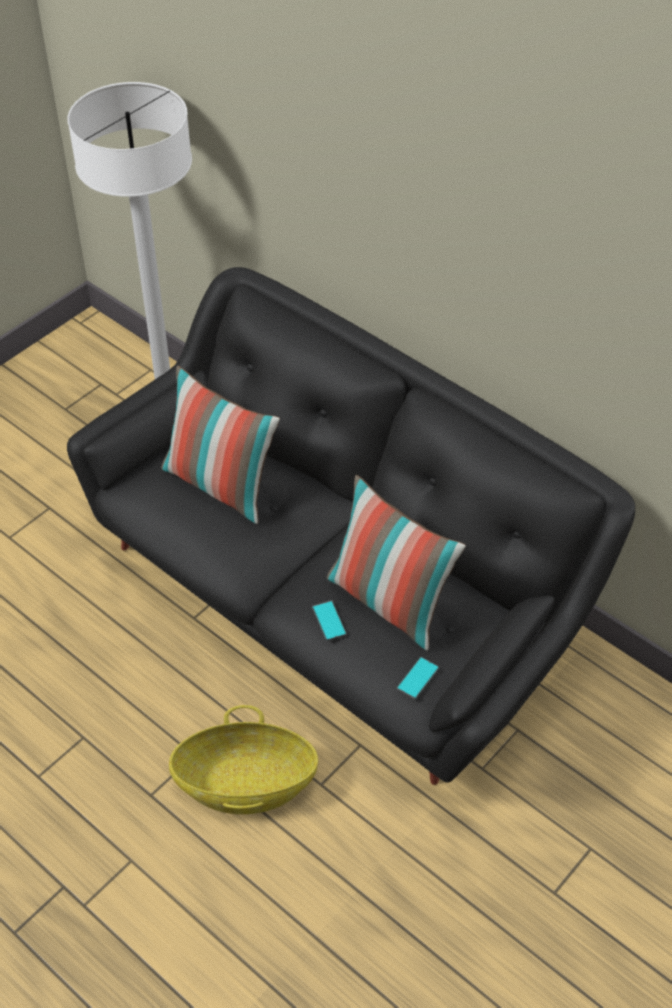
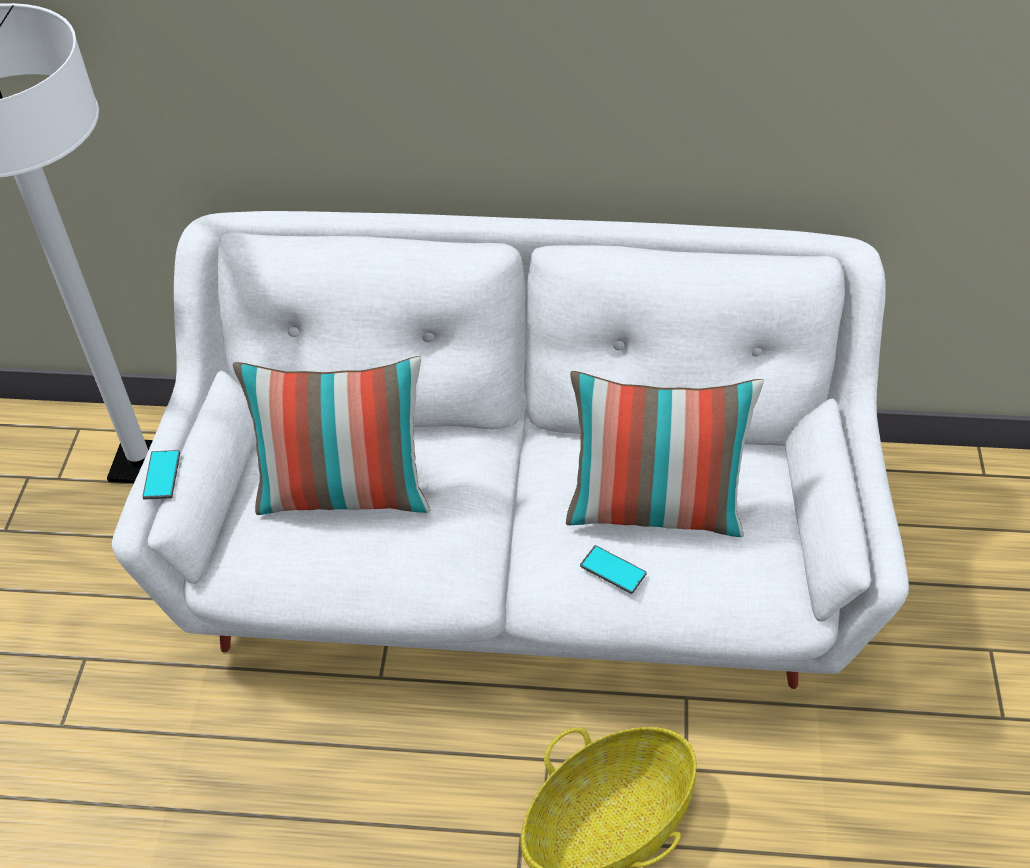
camera: 35 degrees left, 0 degrees up
(336, 599) = (520, 558): black sofa -> white sofa
(417, 679) = (764, 572): phone -> phone (162, 475)

